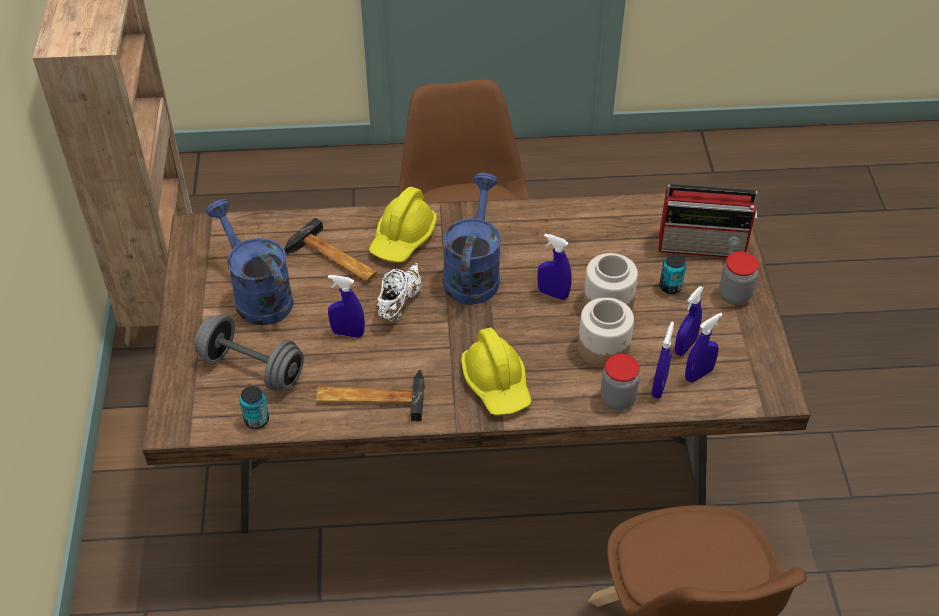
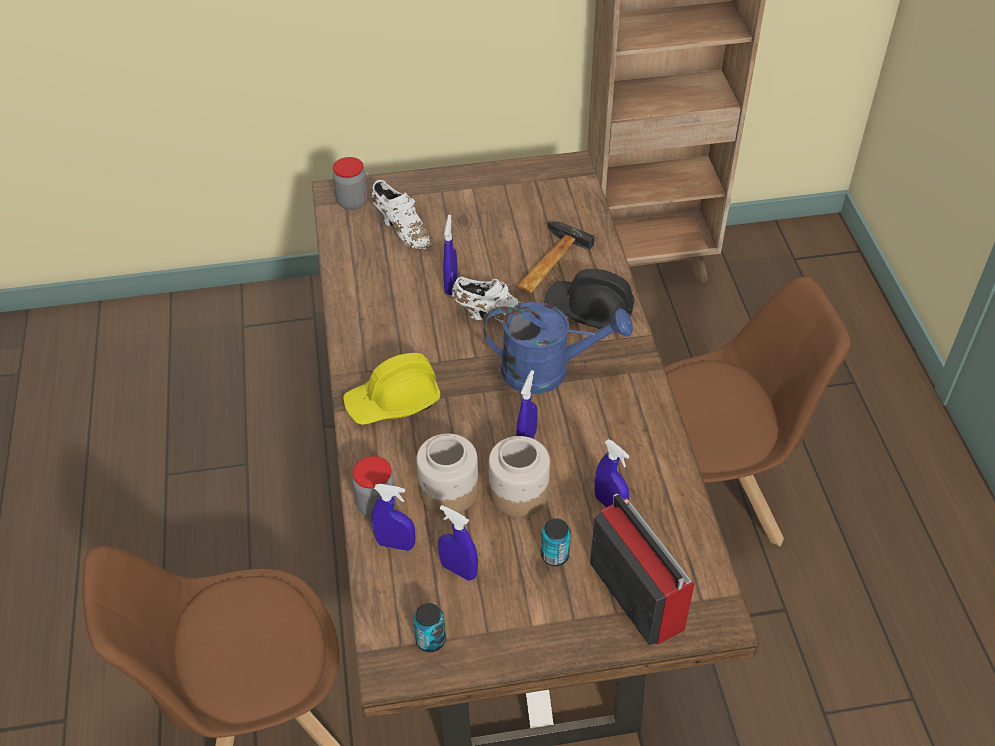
camera: 85 degrees right, 0 degrees up
(252, 368) = (402, 229): grey dumbbell -> white shoe
(256, 420) = (343, 240): can -> can (430, 640)
(257, 295) = (493, 218): blue watering can -> none
(370, 397) = (372, 310): hammer -> none
(403, 238) = (589, 310): yellow hard hat -> black hard hat
(698, 374) = (417, 584): blue spray bottle -> blue spray bottle (610, 505)
(703, 245) = (635, 592): radio -> radio turned 150 degrees clockwise
(734, 295) = (550, 625): jar -> jar (352, 202)

